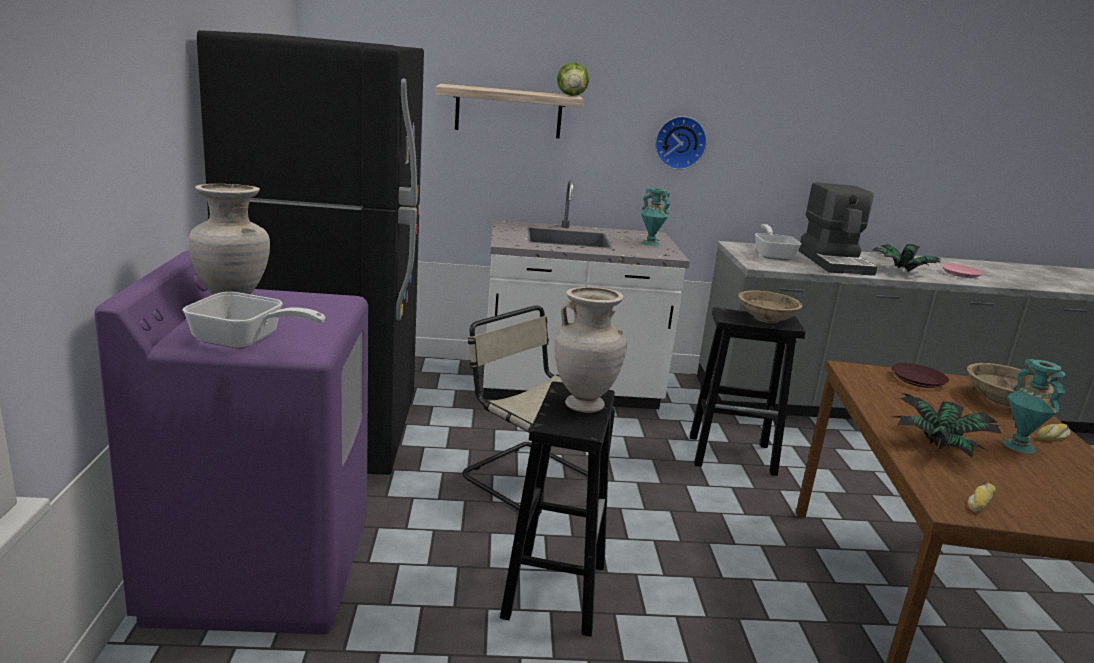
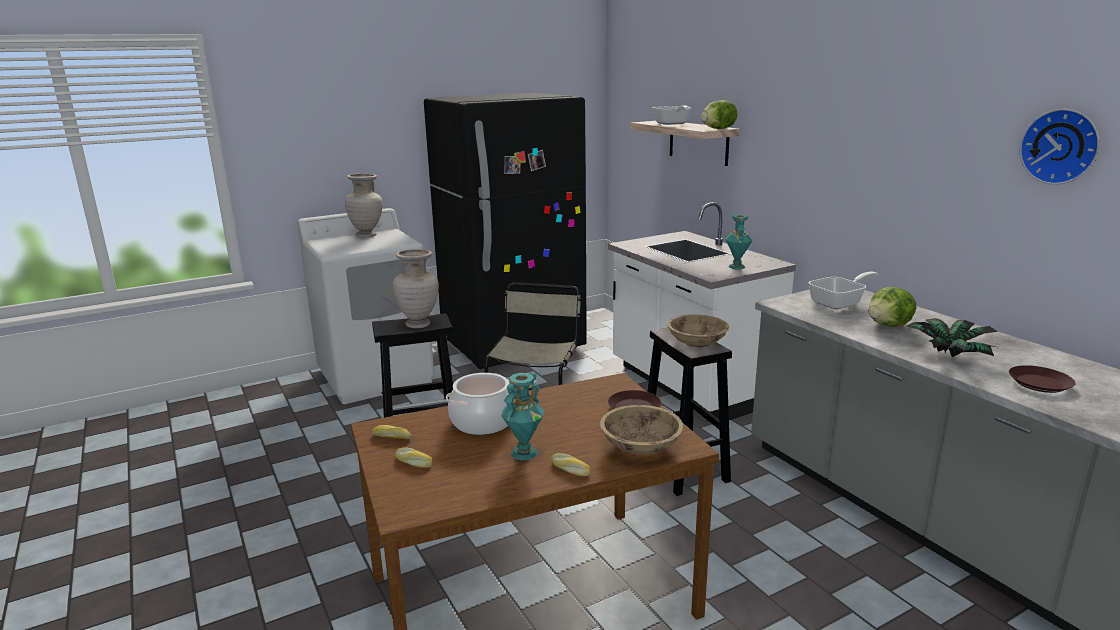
camera: 65 degrees right, 0 degrees up
(245, 341) = (329, 245): frying pan -> frying pan (672, 124)
(261, 570) = (376, 376): purple washing machine -> white washing machine
(680, 142) = (812, 175): wall clock -> wall clock (1061, 146)
(835, 262) = (889, 325): coffee machine -> lettuce
(939, 445) = (483, 421): potted plant -> cooking pot
(961, 274) = (1040, 384): pink plate -> brown plate
(1048, 505) = (413, 462): none -> bread

